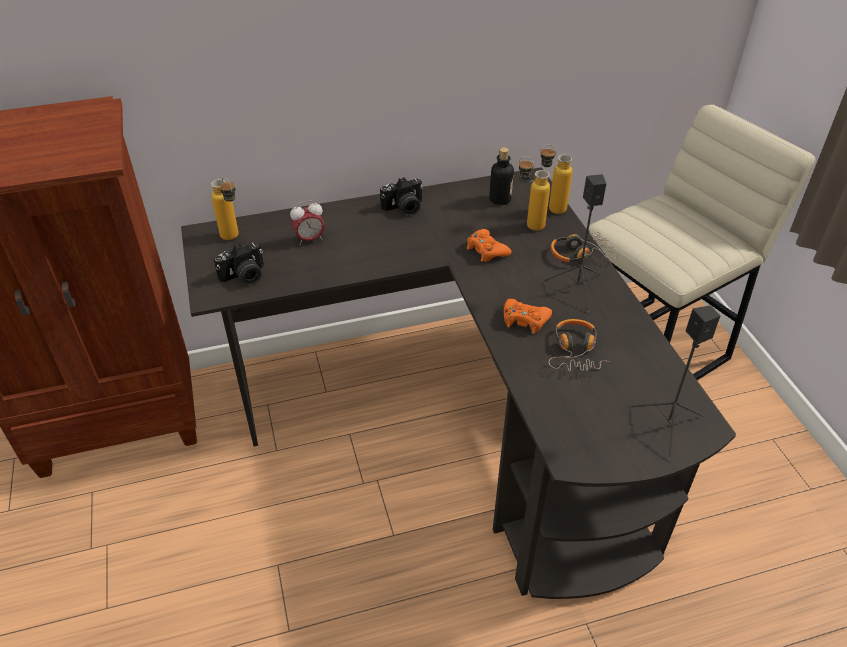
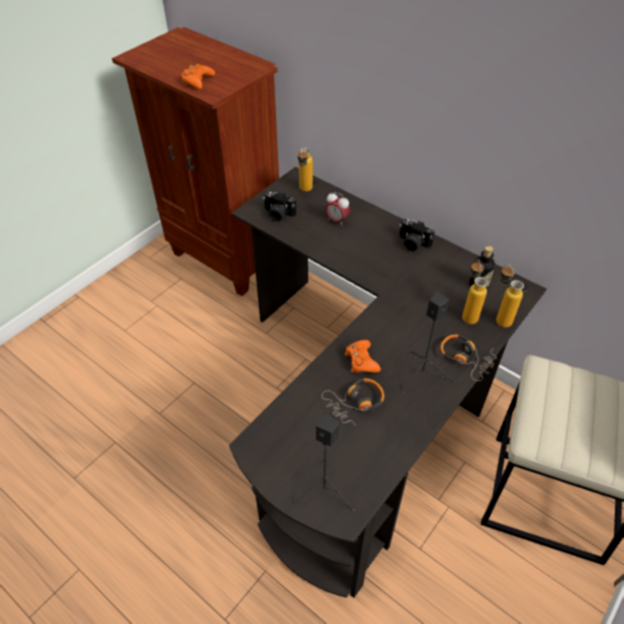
camera: 55 degrees right, 5 degrees up
(486, 250) = (413, 306): orange game controller -> orange game controller (197, 81)

